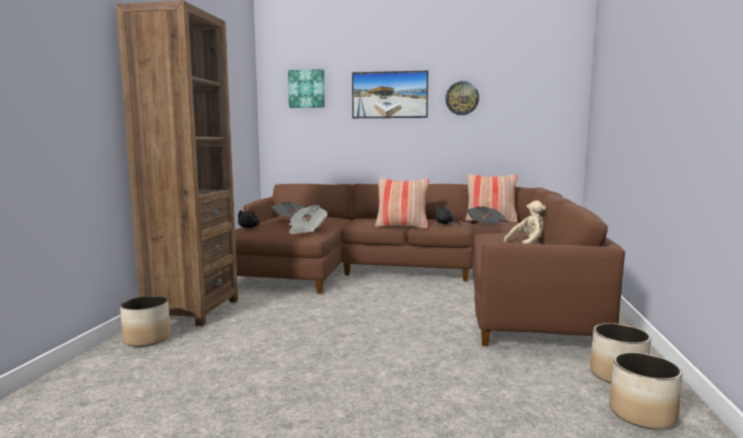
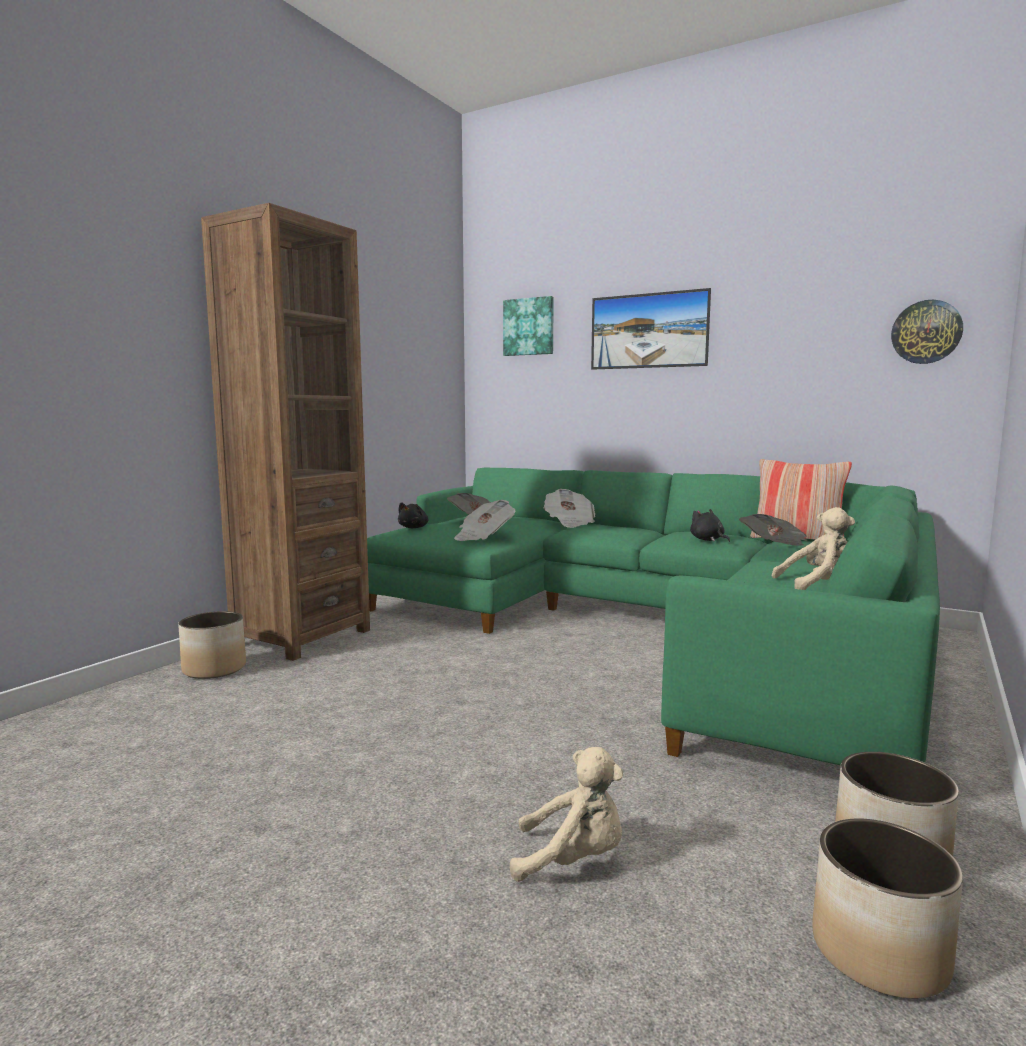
camera: 20 degrees right, 0 degrees up
(350, 218) = (569, 523): none -> newspaper
(402, 226) = (636, 540): pillow -> none
(415, 280) = (650, 628): brown sofa -> green sofa
(462, 98) = (766, 331): wall clock -> wall clock (926, 332)
(480, 404) = (573, 860): none -> beige plush toy

